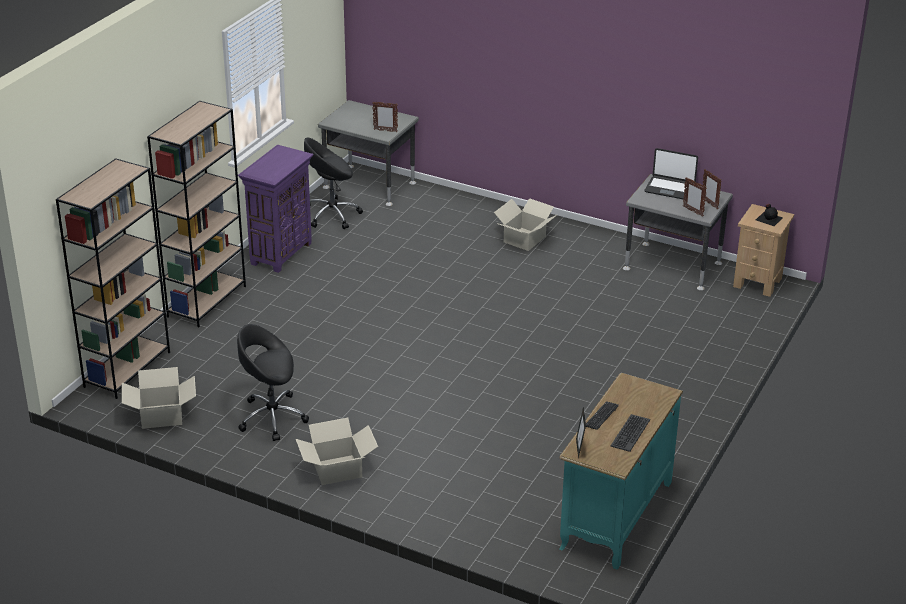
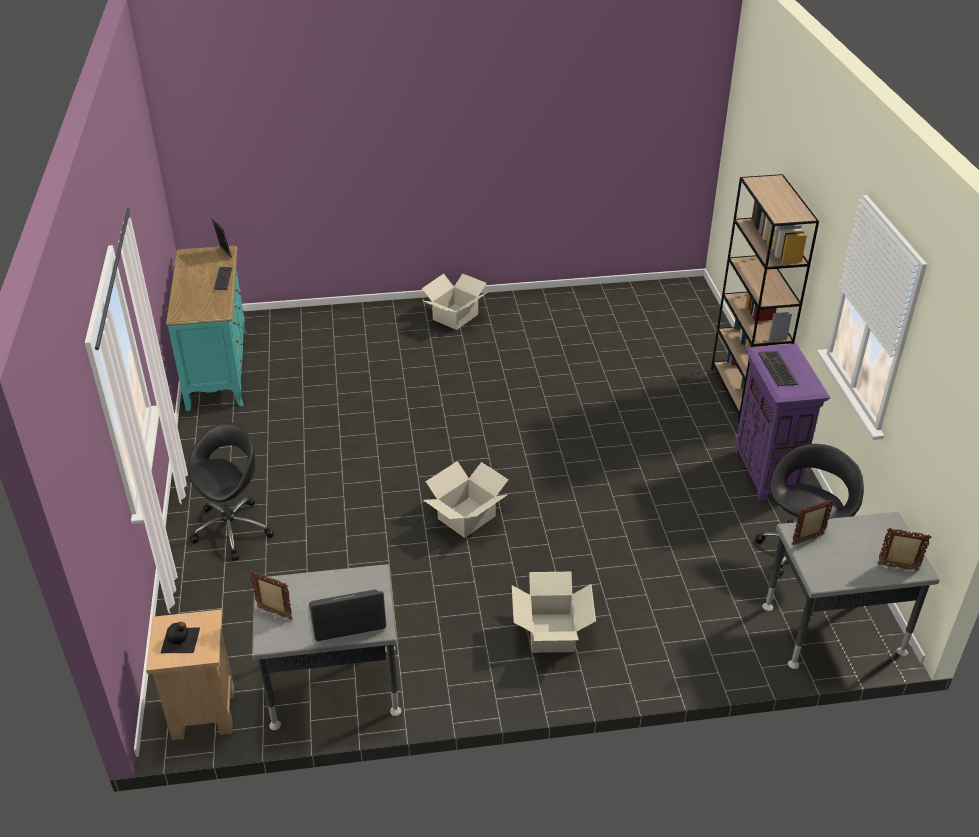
camera: 145 degrees right, 5 degrees up
(127, 369) = (703, 316): beige bookcase -> none
(161, 415) = (625, 299): cardboard box -> cardboard box (467, 517)
(271, 417) = (549, 329): black office chair -> black office chair (233, 528)
(629, 433) = (192, 276): keyboard -> keyboard (778, 368)
(693, 211) = (289, 586): picture frame -> picture frame (898, 568)

